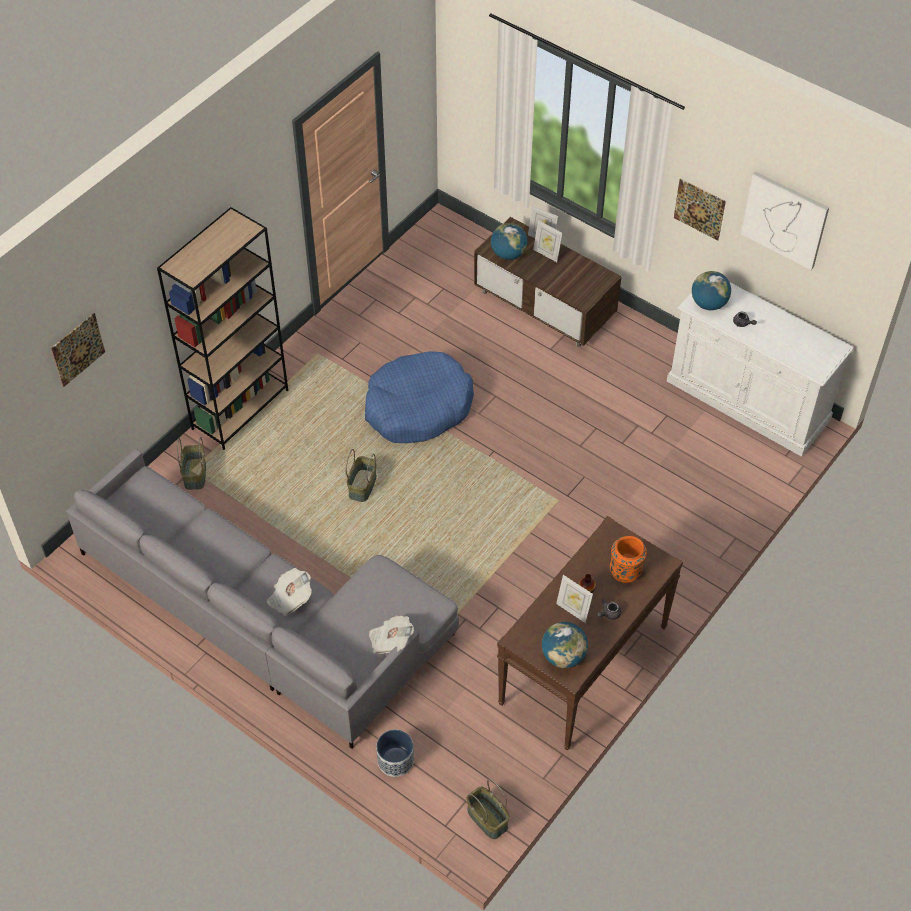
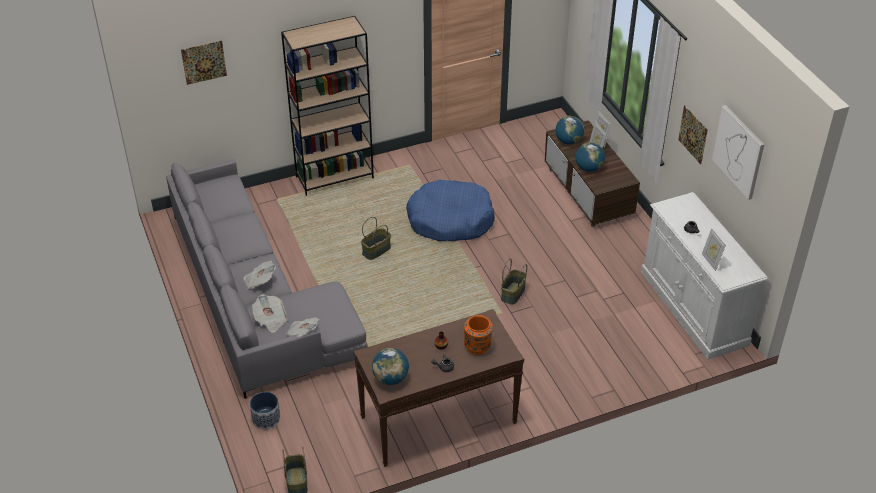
camera: 30 degrees right, 10 degrees down
(195, 474) = (277, 202): basket -> basket (513, 294)
(340, 642) = (270, 320): none -> newspaper
(573, 610) = (420, 354): picture frame -> picture frame (711, 261)
(708, 304) = (675, 210): globe -> globe (588, 168)

